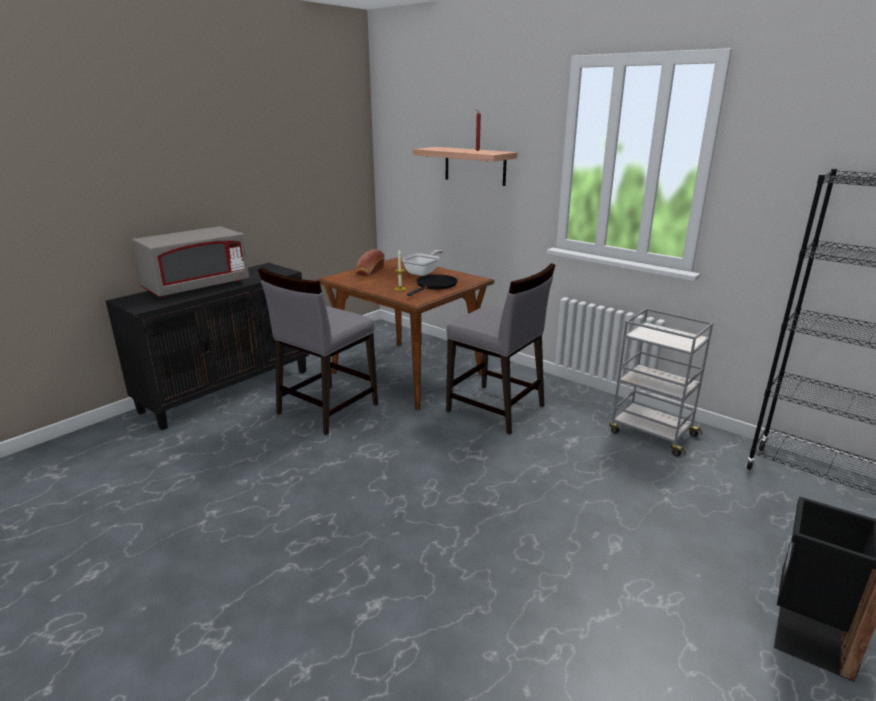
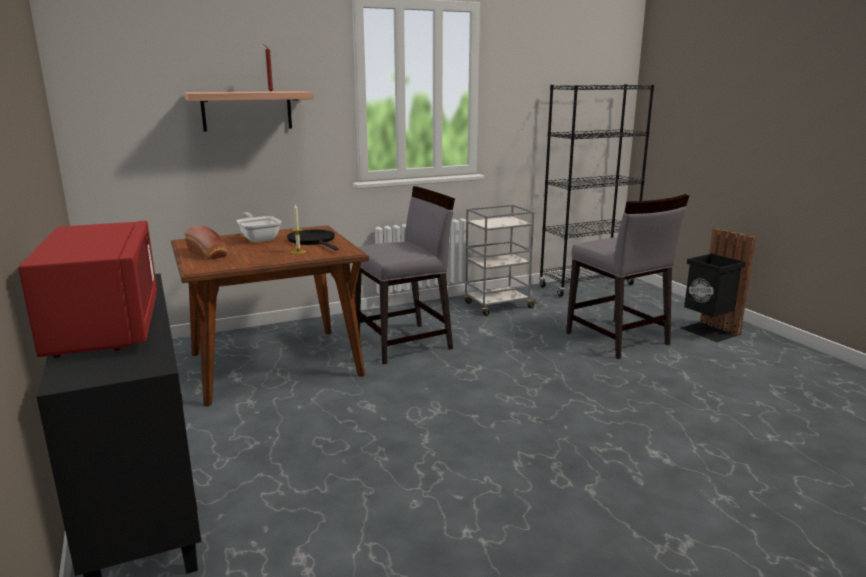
camera: 65 degrees left, 5 degrees down
(197, 287) = (106, 328): grey microwave -> red microwave
(326, 409) = (300, 424): grey chair -> grey chair (617, 339)

